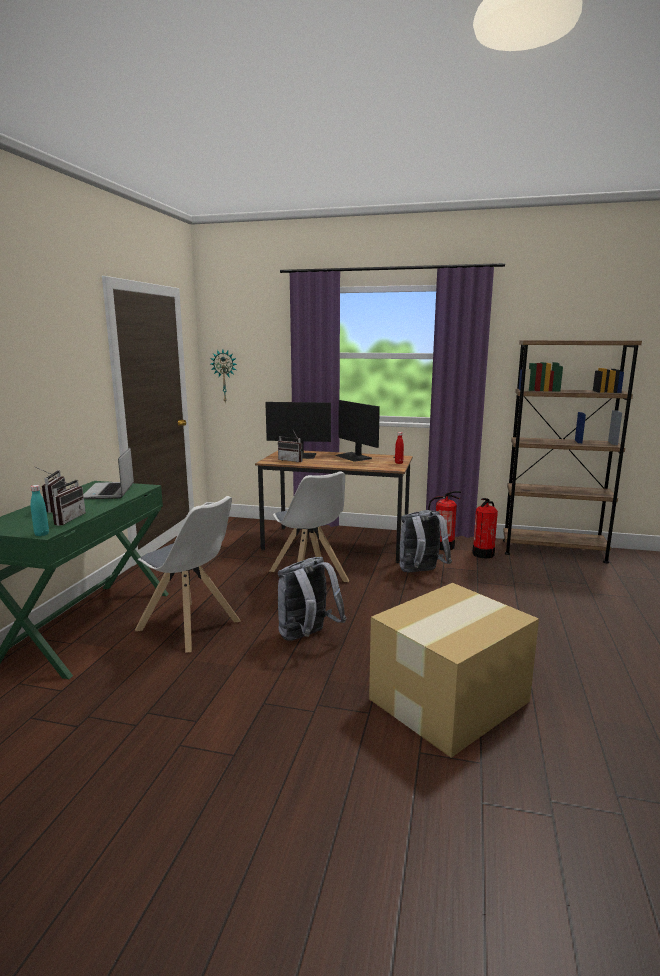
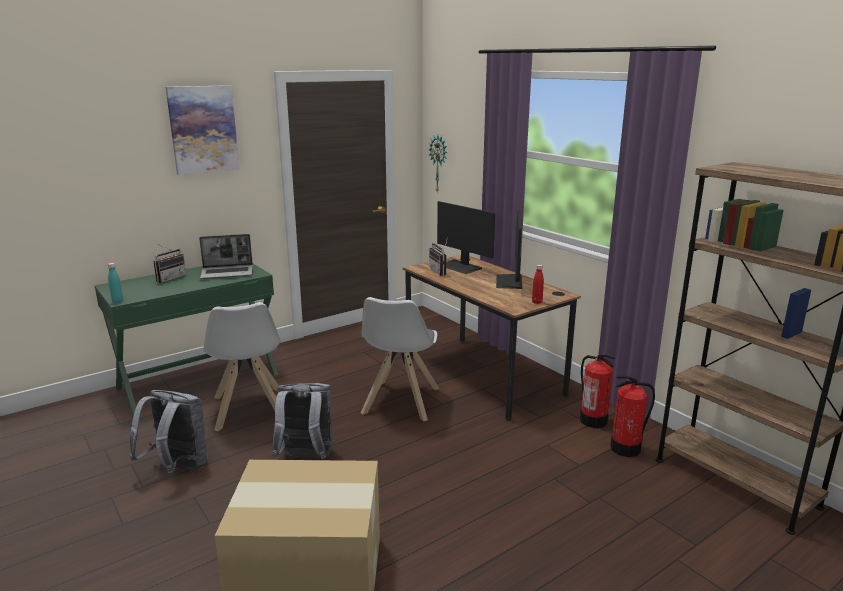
camera: 40 degrees right, 5 degrees up
(52, 333) = (203, 129): none -> picture
(66, 519) = (153, 292): radio -> none
(110, 492) = (228, 273): laptop -> laptop turned 135 degrees counterclockwise
(421, 572) = (512, 441): grey backpack -> grey backpack (177, 468)

